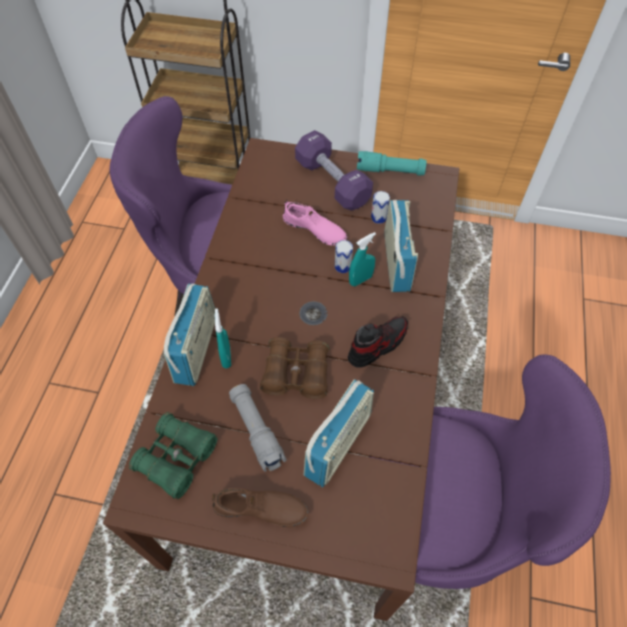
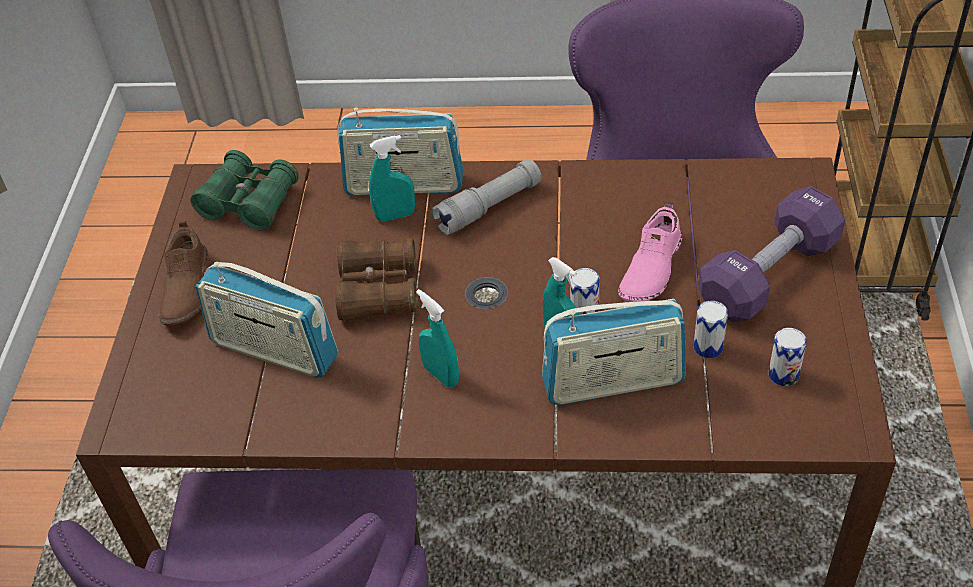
camera: 85 degrees right, 10 degrees down
(256, 430) = (289, 265): grey flashlight -> grey flashlight (489, 207)
(377, 345) = (441, 375): shoe -> turquoise spray bottle
(390, 171) = (833, 351): turquoise flashlight -> none
(402, 193) = (783, 375): none -> can

